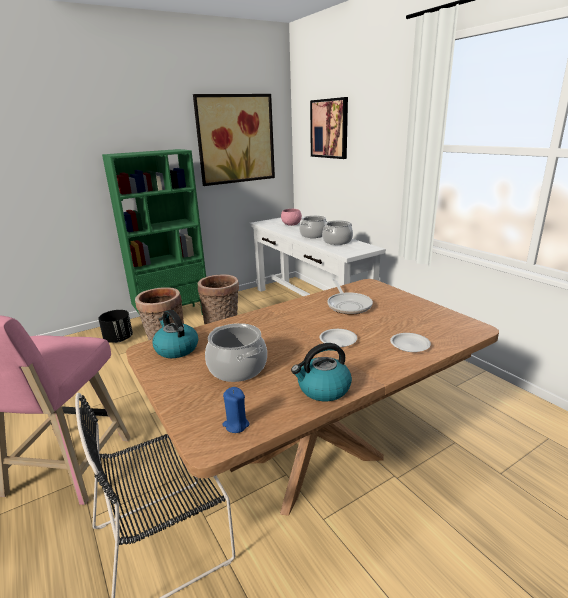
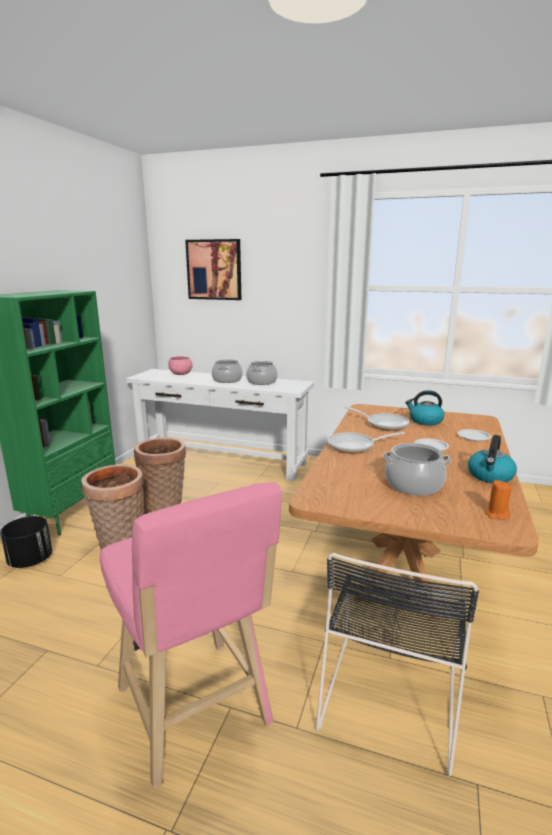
camera: 40 degrees left, 5 degrees down
(176, 349) = (336, 490): kettle -> kettle (425, 421)
(236, 139) = (106, 279): picture -> none
(236, 425) = (496, 514): blue candle -> orange candle
(274, 318) = (355, 446): none -> frying pan

